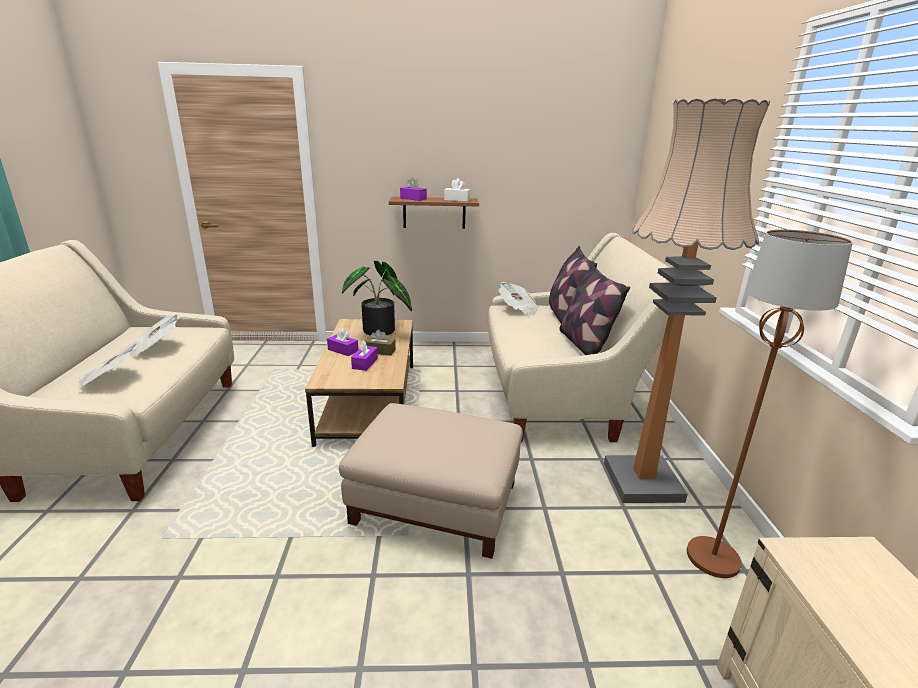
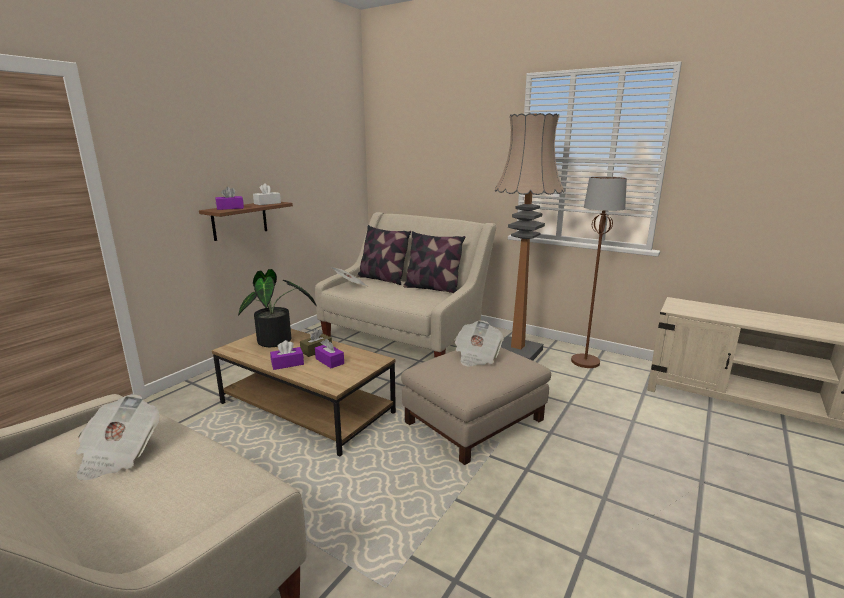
camera: 55 degrees left, 5 degrees down
(110, 379) = (168, 497): newspaper -> newspaper (476, 356)

